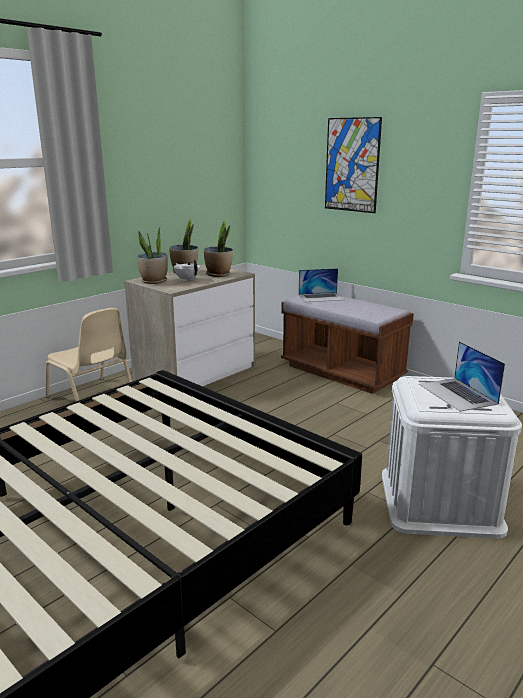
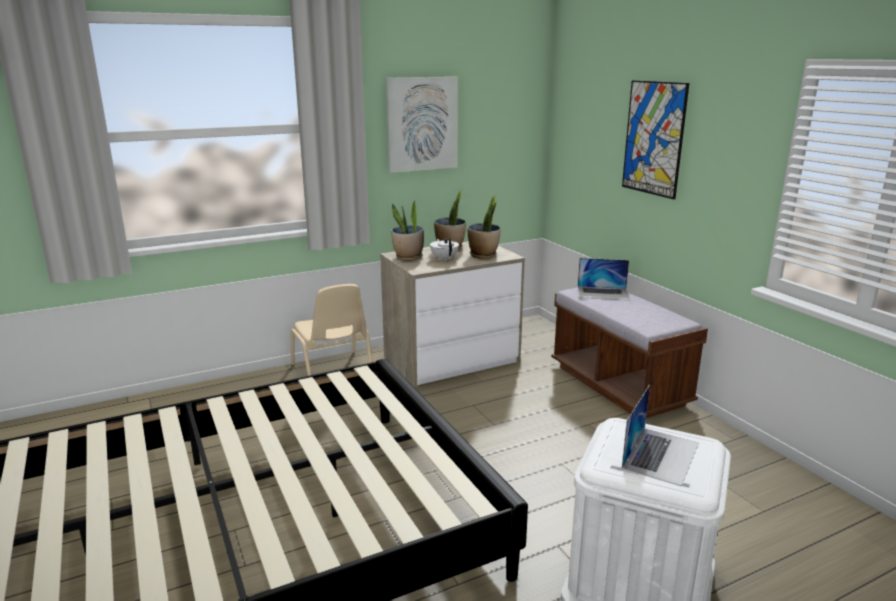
camera: 20 degrees right, 0 degrees up
(147, 160) = (421, 124): none -> picture
(457, 394) = (661, 455): laptop -> laptop turned 150 degrees counterclockwise

